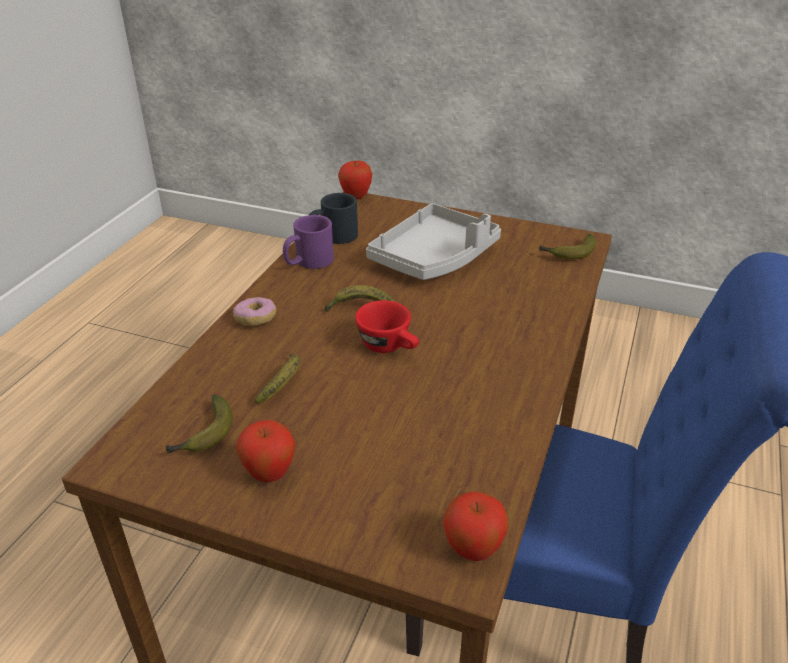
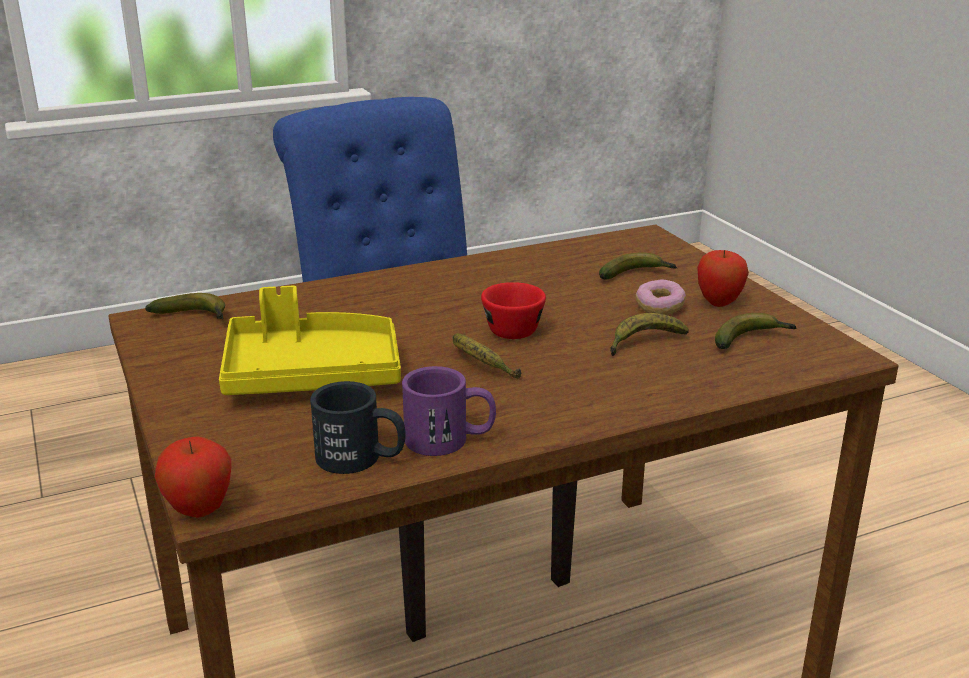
camera: 135 degrees left, 10 degrees down
(255, 319) = (602, 404): donut -> donut (659, 307)
(383, 473) = (636, 275): none -> banana
(435, 257) = (311, 374): grey tray -> yellow tray
(473, 550) = (631, 238): apple -> none

